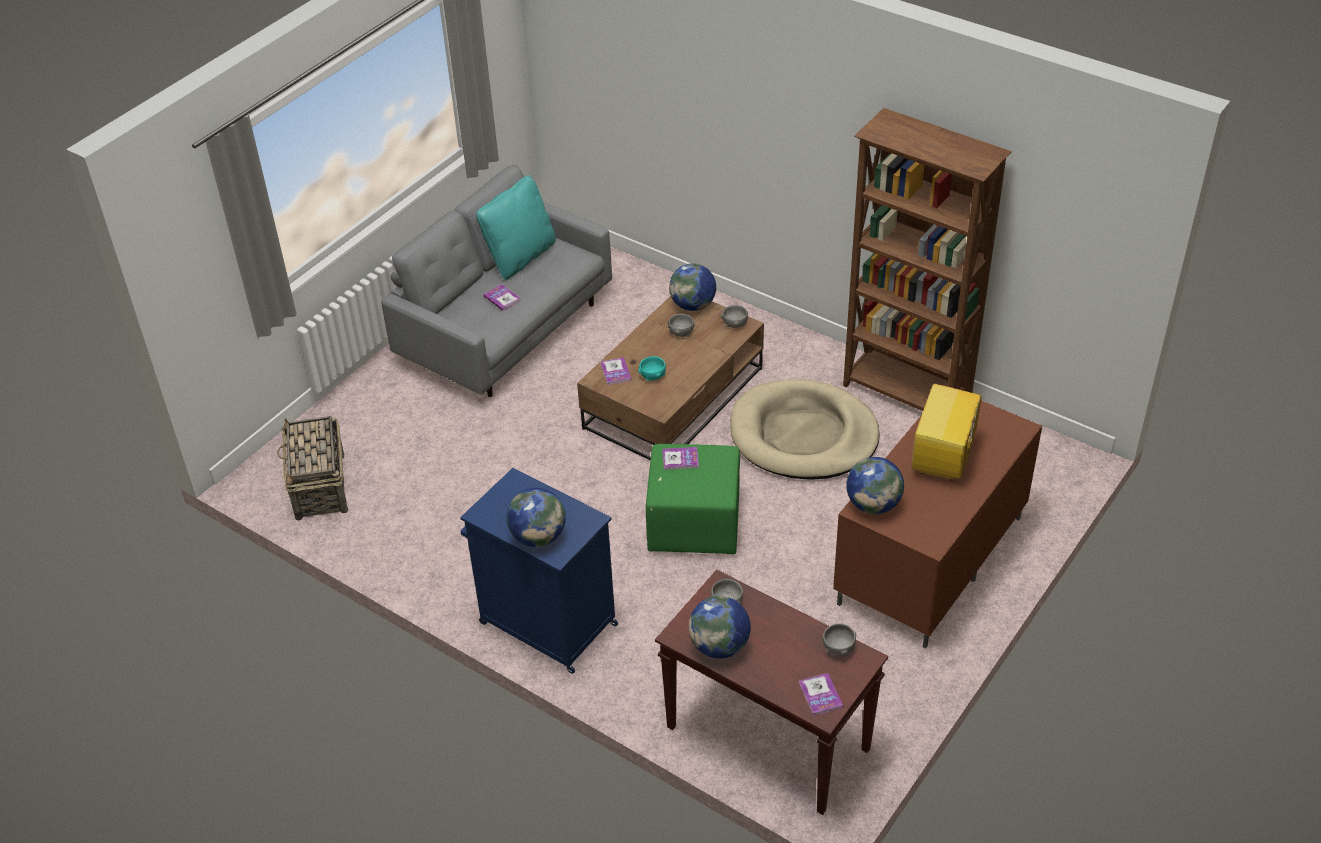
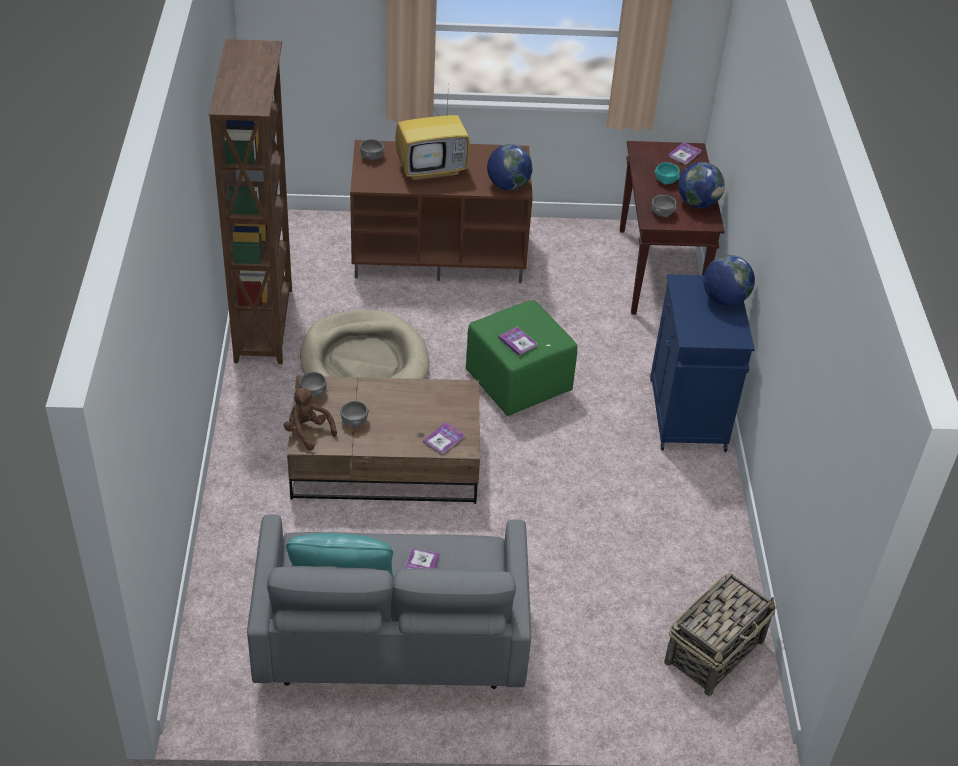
camera: 130 degrees left, 0 degrees up
(653, 376) = (428, 413): turquoise bowl -> turquoise bowl (666, 181)
(693, 305) = (307, 431): globe -> brown plush toy
(838, 648) = (643, 159): grey bowl -> grey bowl (371, 157)

